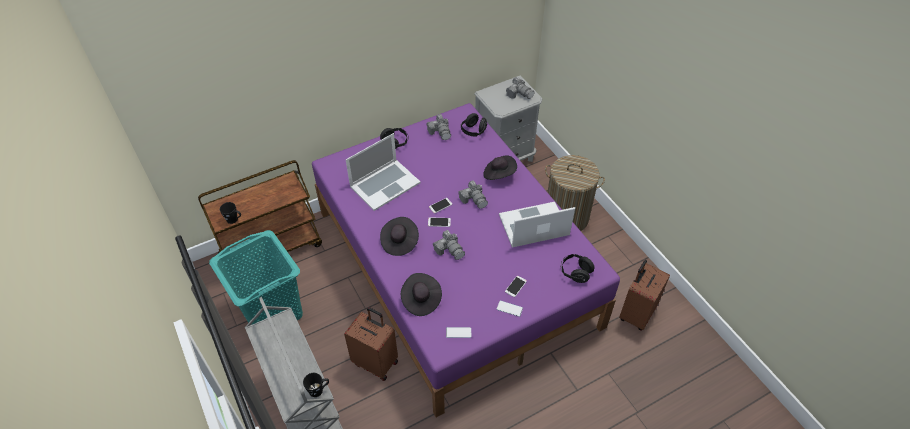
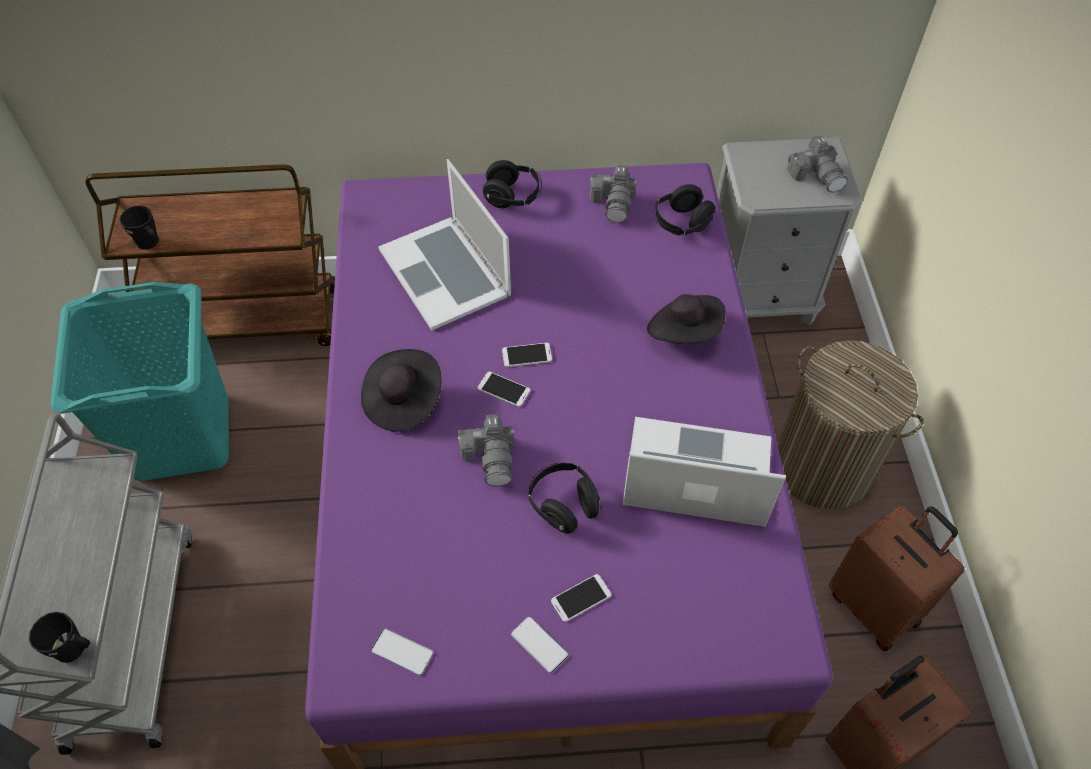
camera: 25 degrees right, 5 degrees up
(376, 362) = (299, 612): brown suitcase -> brown suitcase (874, 606)
(384, 184) = (445, 272): laptop -> laptop turned 75 degrees clockwise
(421, 300) = (370, 543): black hat -> none
(474, 199) = (602, 367): camera -> none
(575, 272) = (731, 622): black headphones -> black headphones (563, 505)

